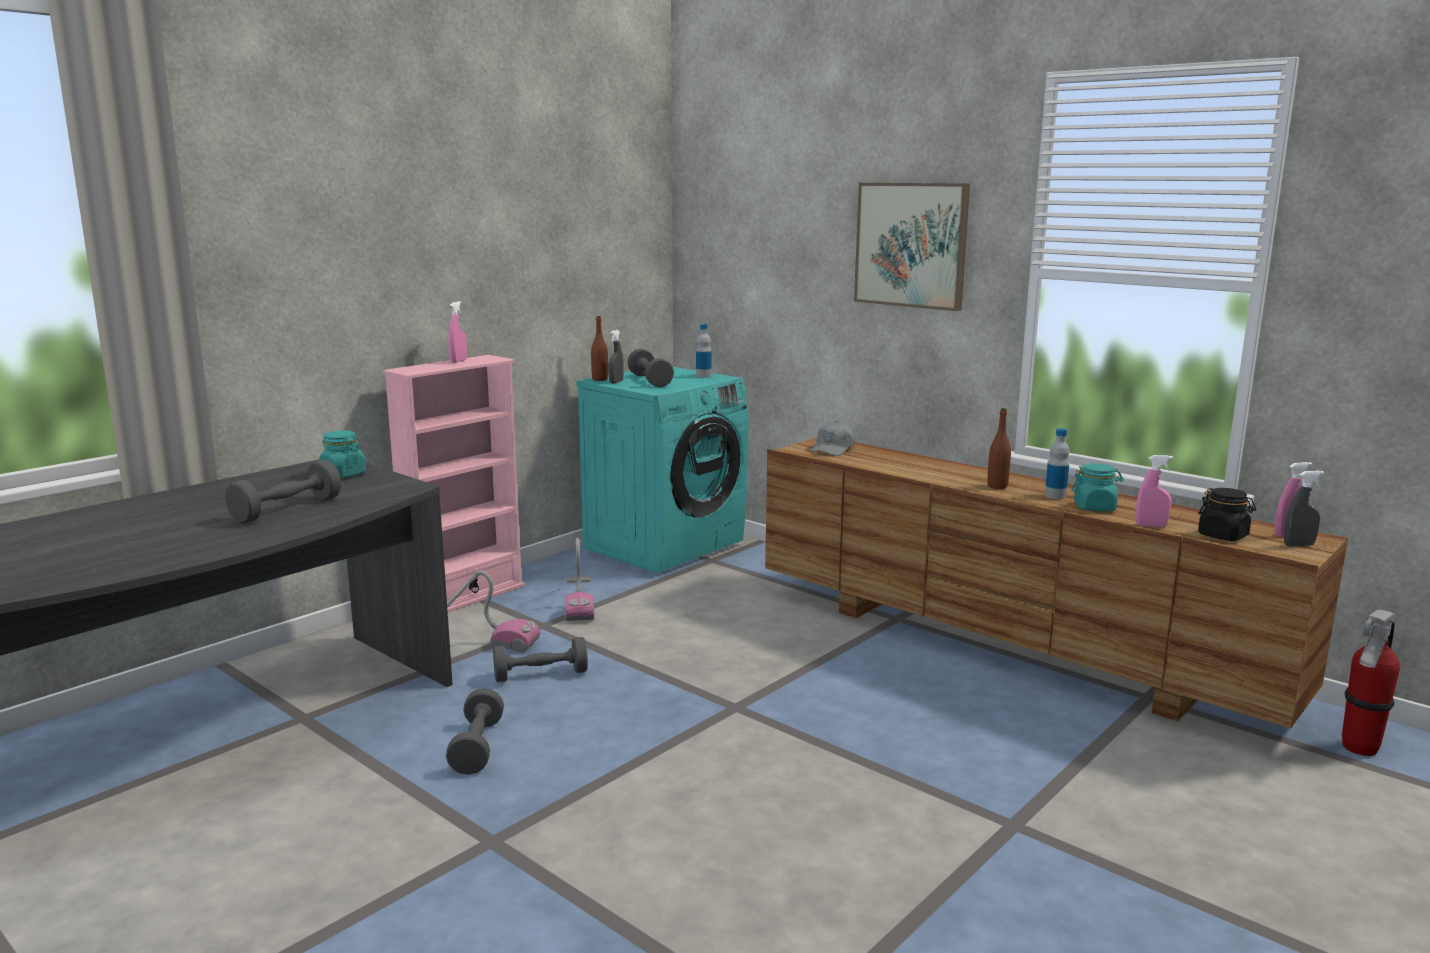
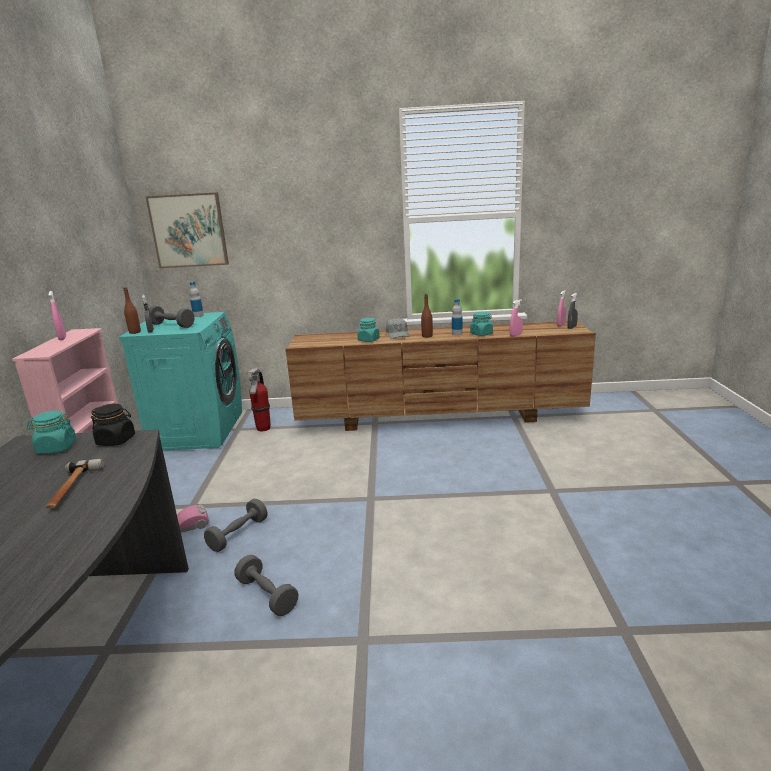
camera: 40 degrees left, 5 degrees up
(287, 510) = (72, 488): grey dumbbell -> hammer
(579, 600) = (192, 481): vacuum cleaner -> none
(833, 449) = (316, 340): grey cap -> grey cap (397, 334)
(899, 468) = (368, 340): none -> turquoise jar
(911, 245) = (327, 213): picture -> picture (189, 230)
(1223, 536) = (544, 331): black jar -> black jar (116, 440)
(1359, 748) = (595, 407): fire extinguisher -> fire extinguisher (263, 429)

